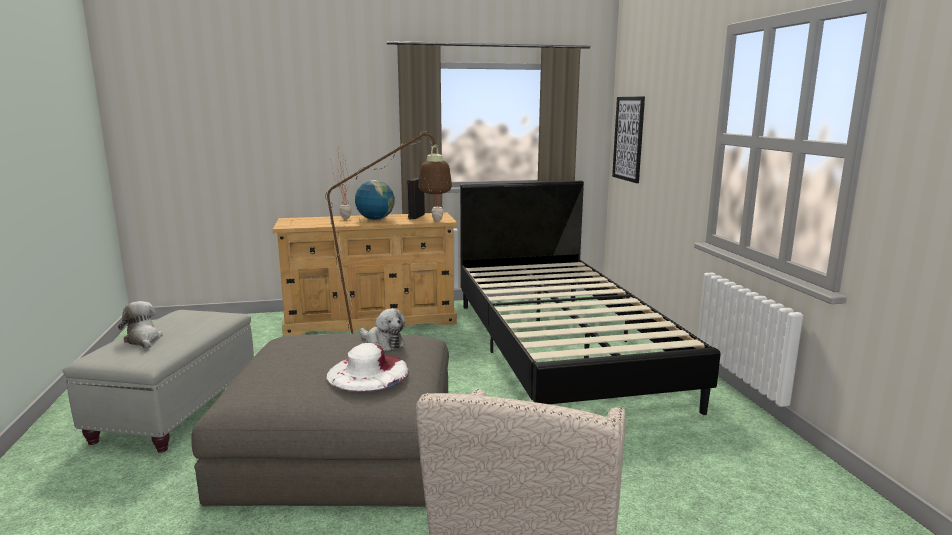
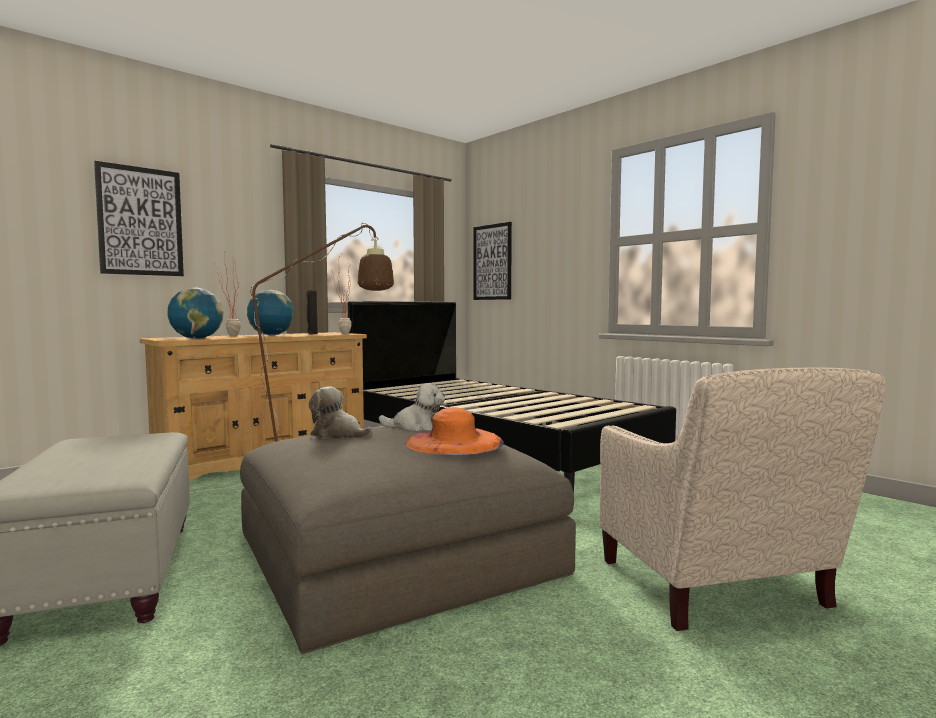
camera: 30 degrees left, 10 degrees down
(143, 340) = (69, 465): plush toy -> plush toy (338, 435)
(283, 122) = (140, 221): none -> picture
(307, 224) = (196, 338): none -> globe
(368, 372) = (454, 442): white hat -> orange hat

